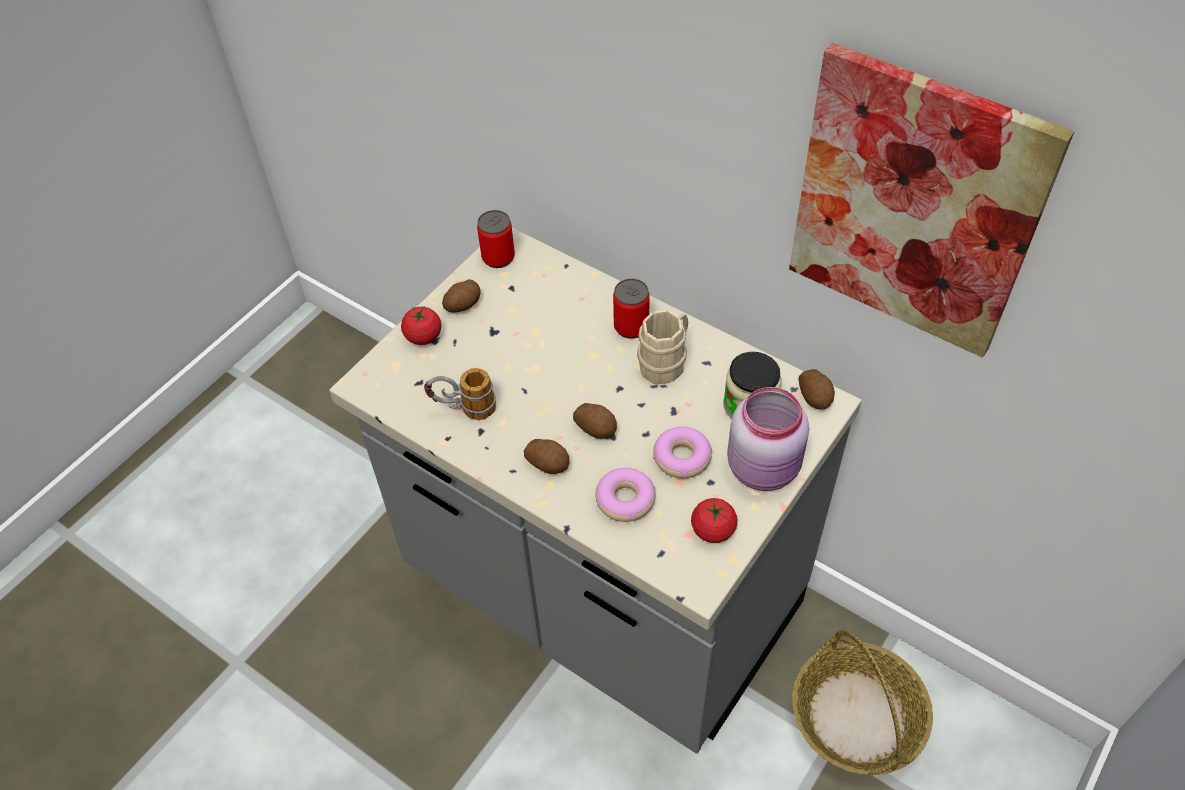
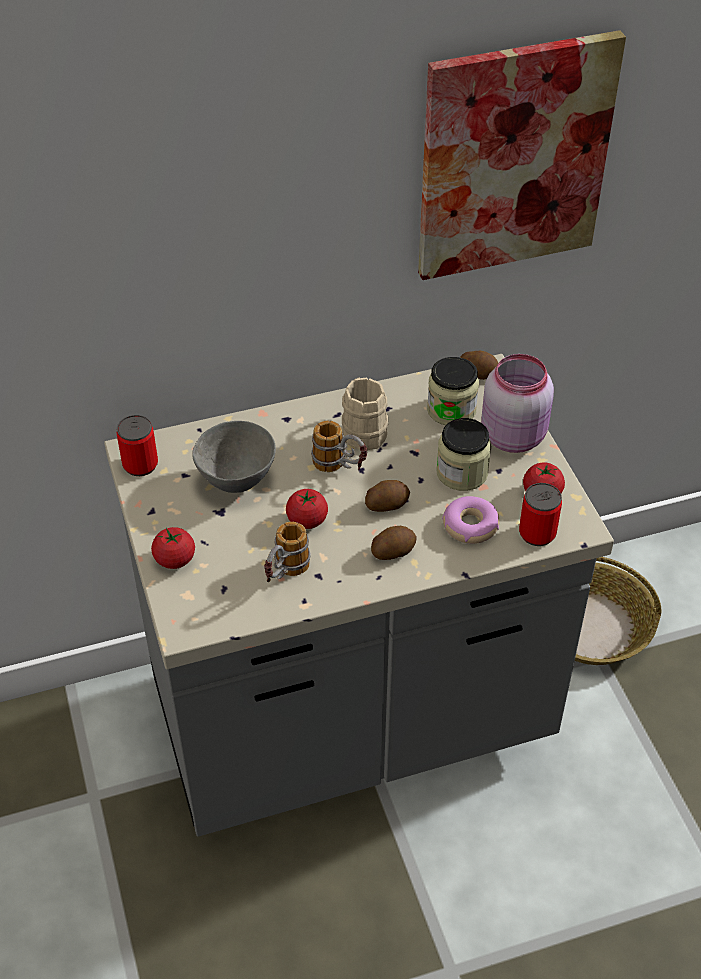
camera: 55 degrees left, 5 degrees down
(463, 305) = (169, 515): potato -> none
(532, 388) = (307, 520): none -> tomato
(533, 321) = (237, 482): none -> grey bowl
(608, 373) = (340, 468): none -> mug
(631, 326) = (307, 428): can -> can (537, 533)
(681, 457) = (462, 473): donut -> jar

